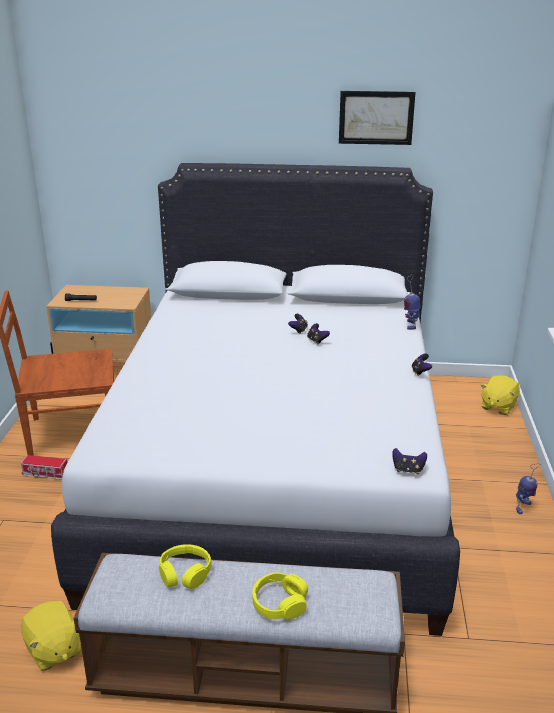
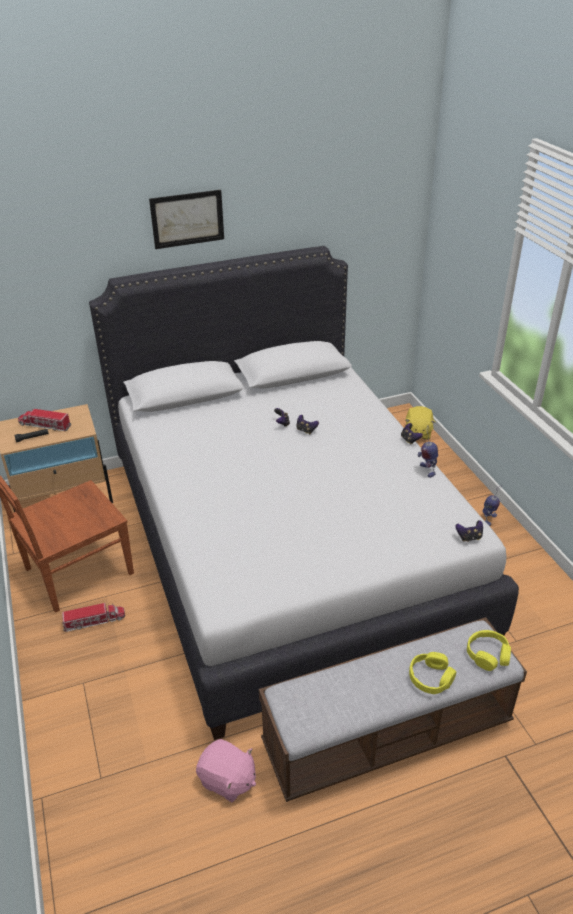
camera: 25 degrees left, 10 degrees up
(53, 650) = (227, 780): yellow plush toy -> pink plush toy
(99, 295) = (45, 425): none -> toy truck
(185, 573) = (344, 681): yellow headphones -> yellow headphones (488, 654)
(376, 117) = (290, 204): picture -> picture (187, 219)
(410, 325) = (366, 392): toy robot -> toy robot (426, 470)

